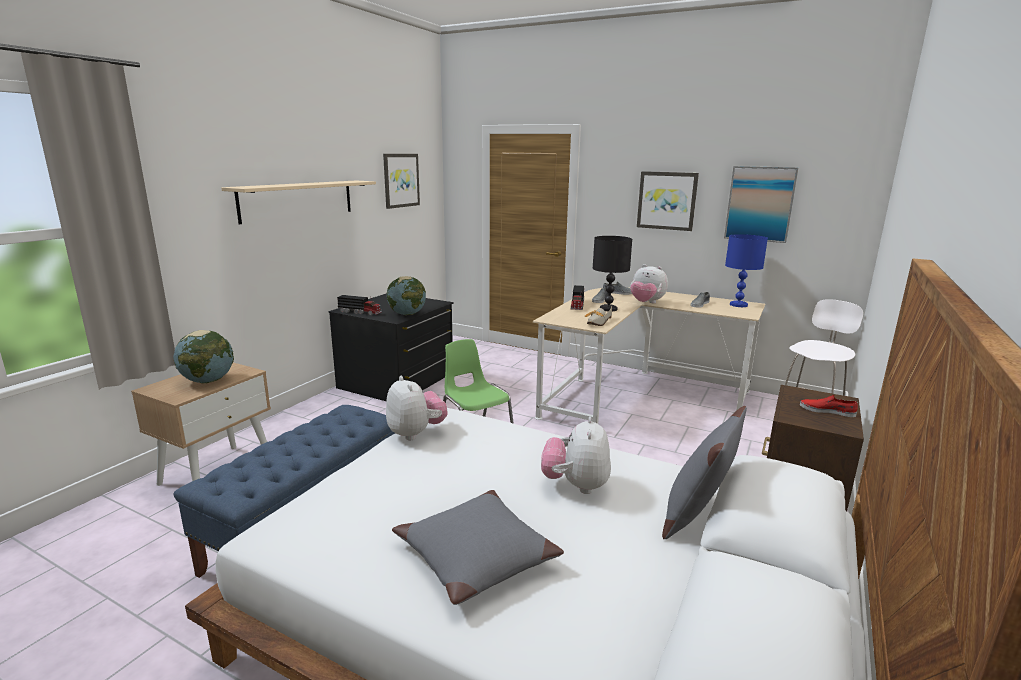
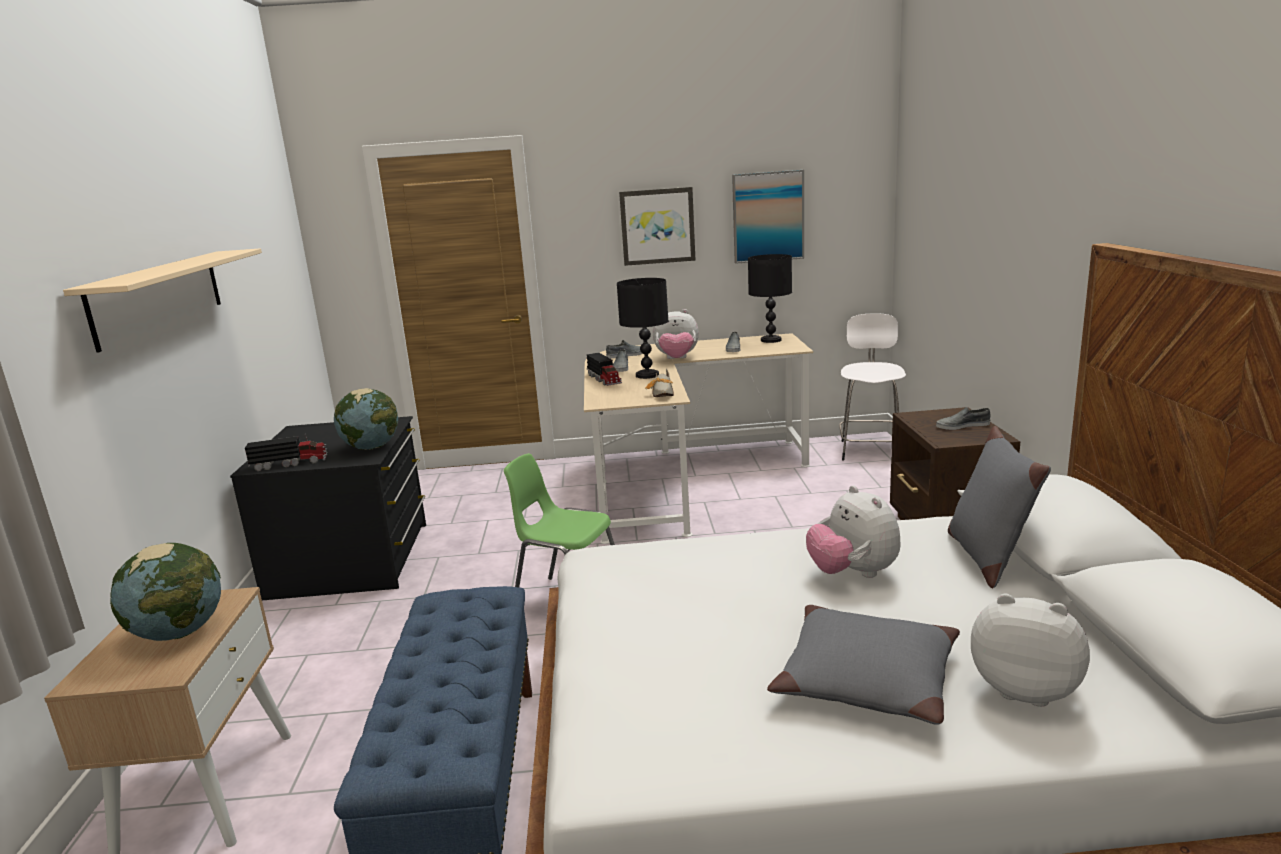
camera: 30 degrees left, 0 degrees up
(401, 180) = (262, 244): picture -> none
(416, 433) = (598, 588): plush toy -> plush toy (1025, 689)
(738, 305) = (770, 340): blue table lamp -> black table lamp
(827, 411) = (962, 426): red shoe -> grey shoe

